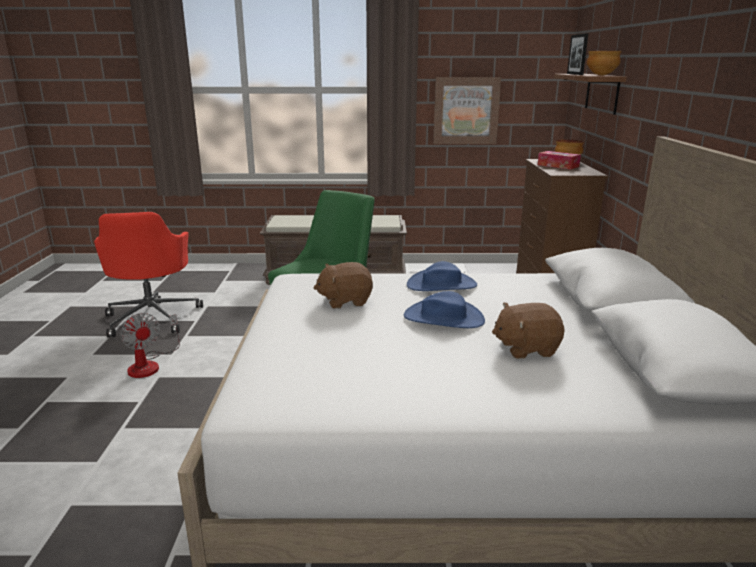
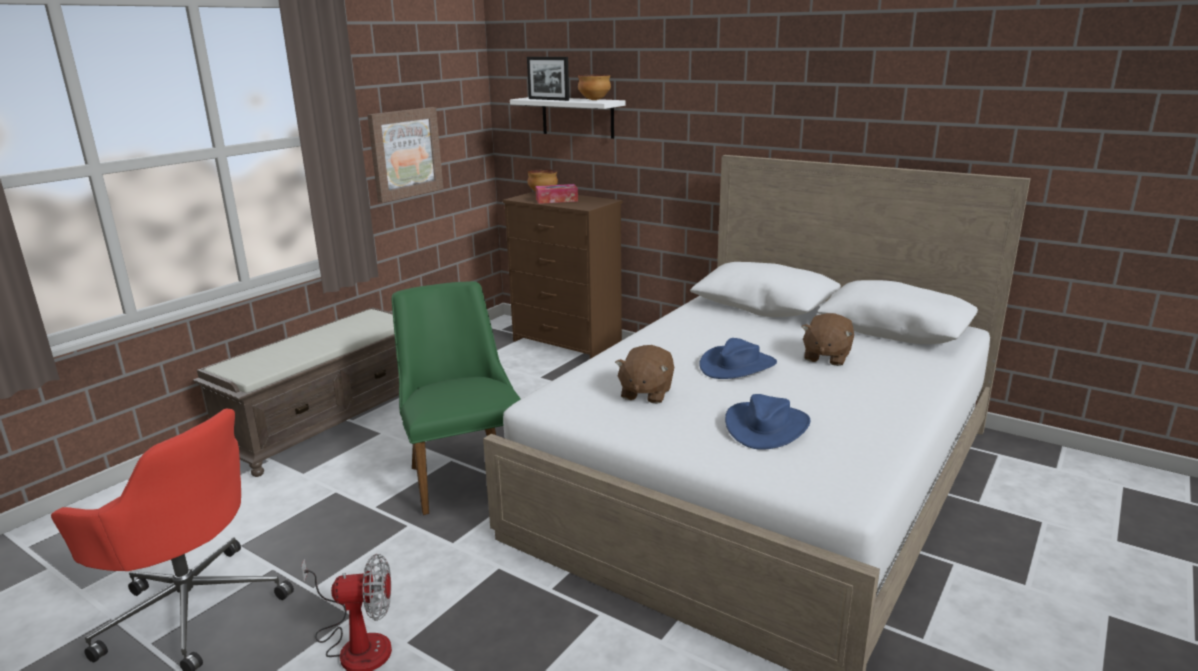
camera: 55 degrees left, 0 degrees up
(441, 285) = (661, 345): blue hat -> blue hat (766, 426)
(602, 93) = (577, 117): brown shelf -> white shelf

